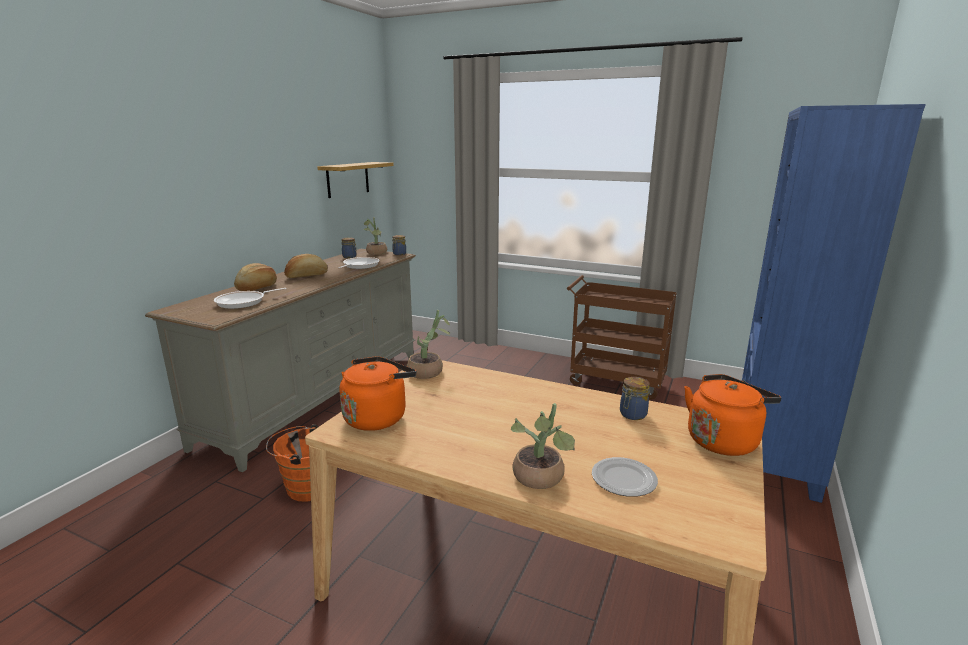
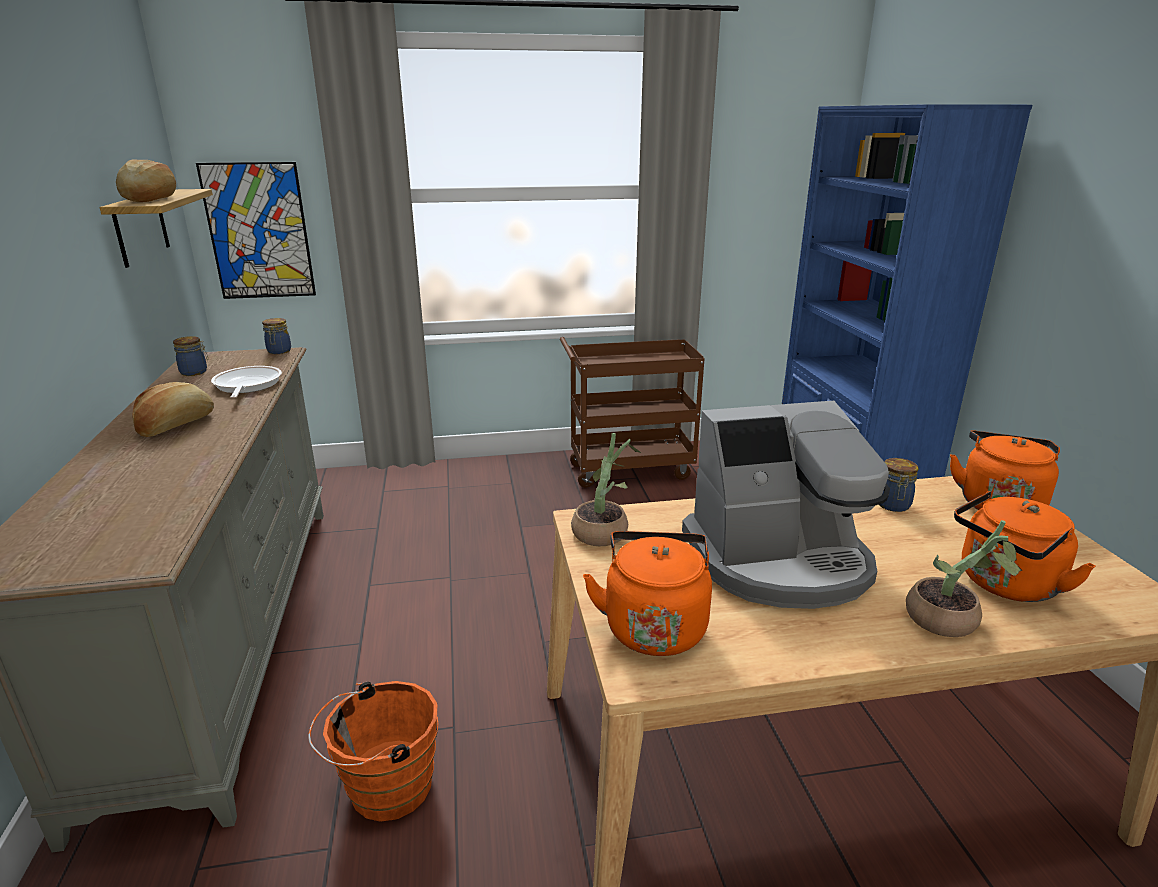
camera: 35 degrees left, 5 degrees up
(243, 302) = (140, 509): frying pan -> none
(257, 287) = (111, 471): bread -> bread (150, 199)
(376, 253) = (234, 357): potted plant -> none
(422, 188) = (259, 231): none -> picture
(496, 415) = (779, 561): none -> coffee machine
(623, 479) = (1005, 585): plate -> orange kettle

